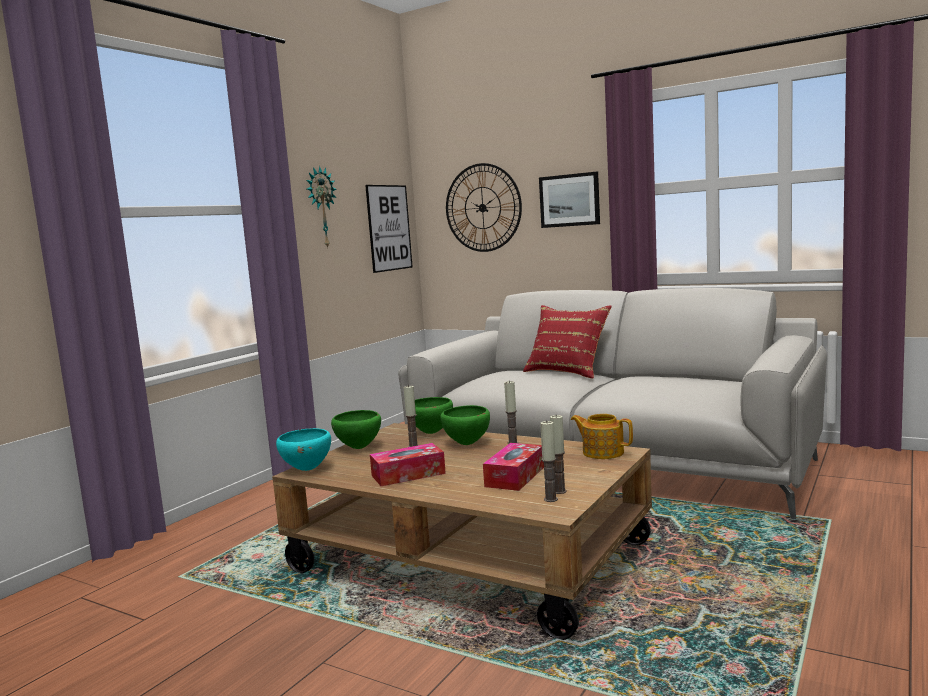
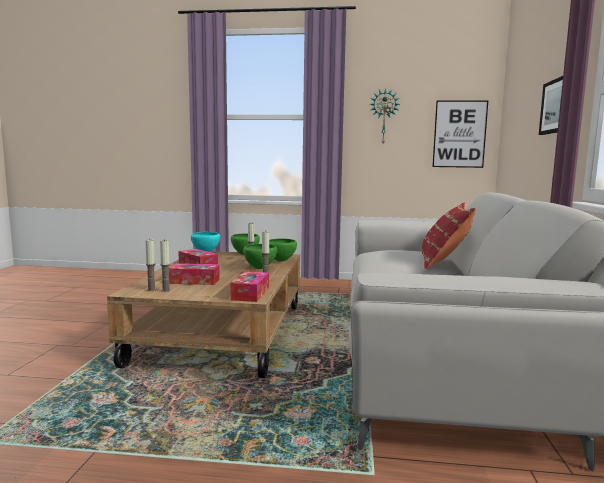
camera: 65 degrees right, 0 degrees up
(482, 208) = (521, 117): wall clock -> none
(602, 452) = (250, 294): teapot -> tissue box

